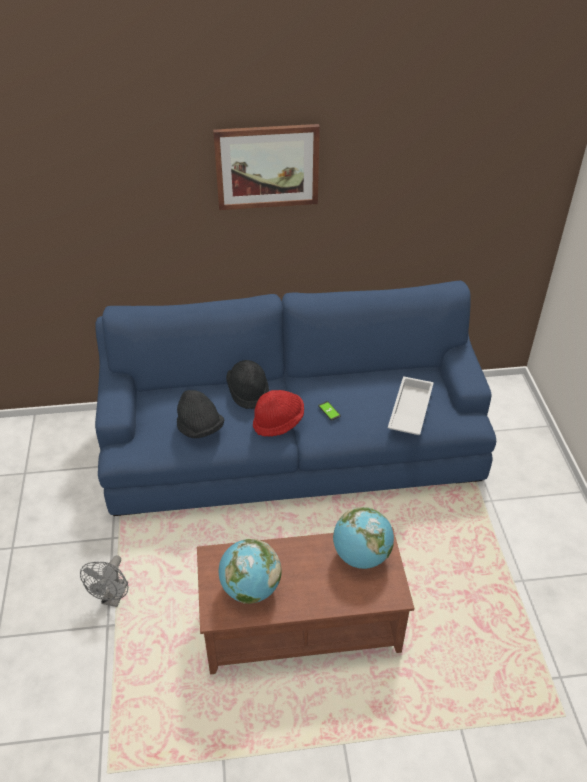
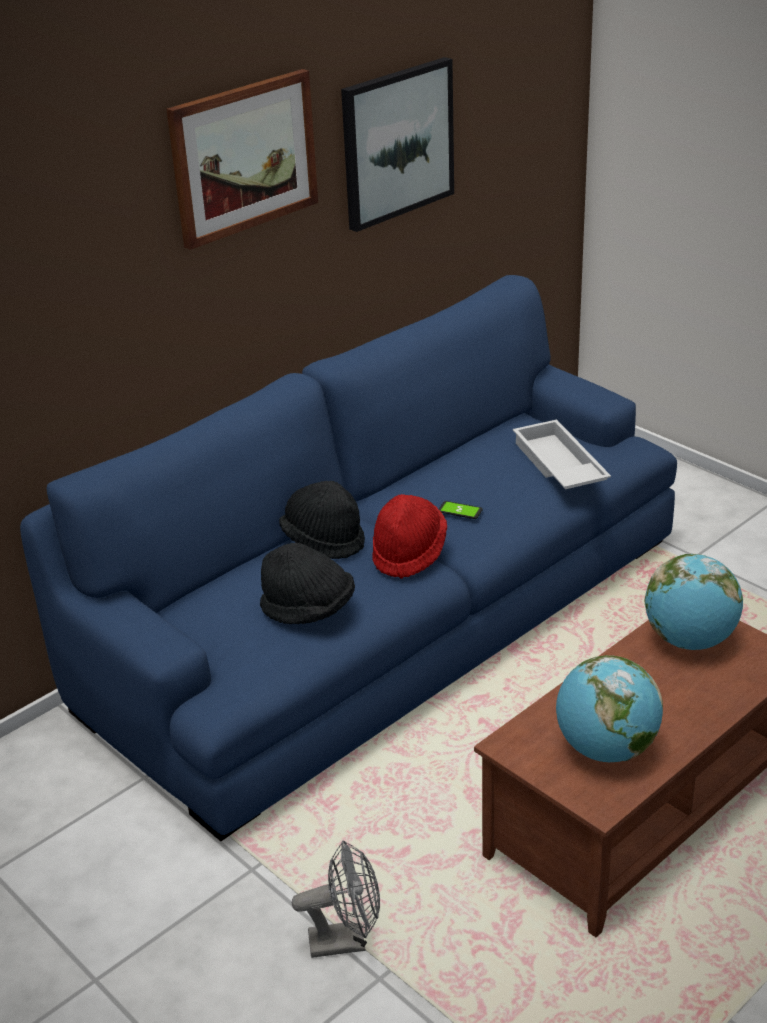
camera: 35 degrees left, 10 degrees down
(113, 598) = (346, 940): grey fan -> grey fan turned 75 degrees counterclockwise
(390, 181) = (396, 143): none -> picture

